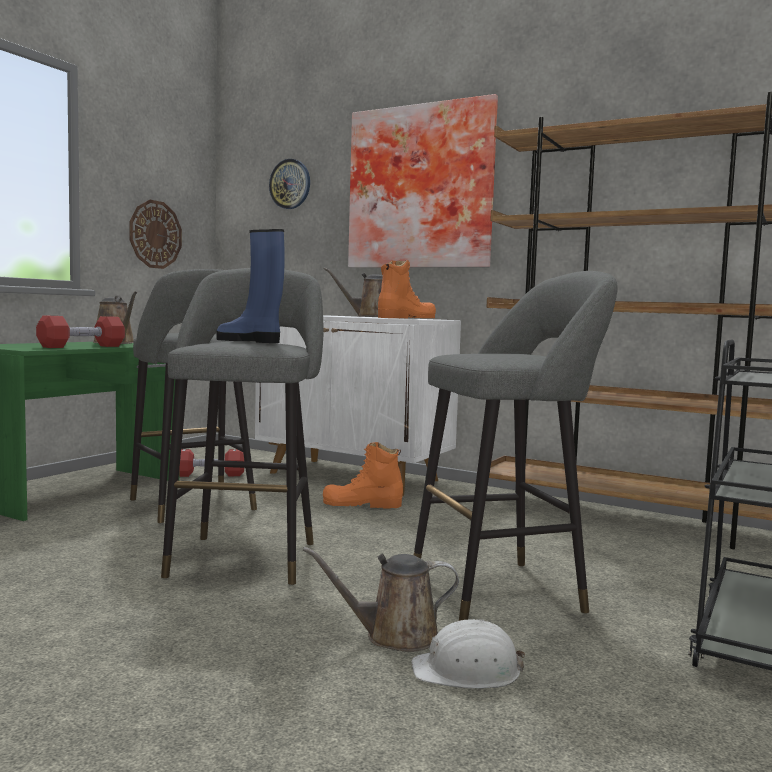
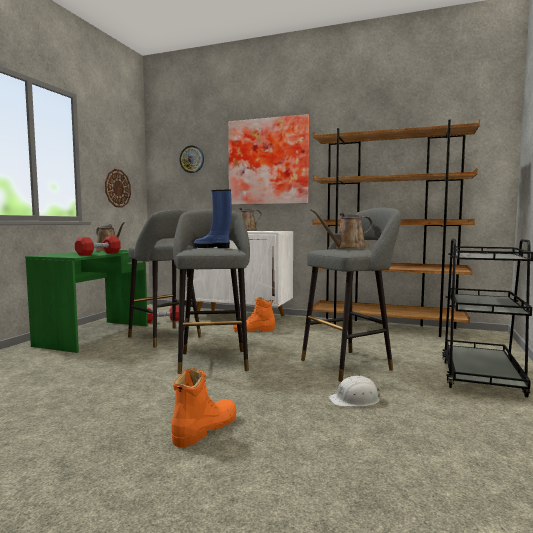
camera: 10 degrees left, 0 degrees up
(394, 636) = (312, 389): brown watering can -> brown watering can (347, 248)
(406, 318) = (267, 231): orange boot -> orange boot (205, 428)

